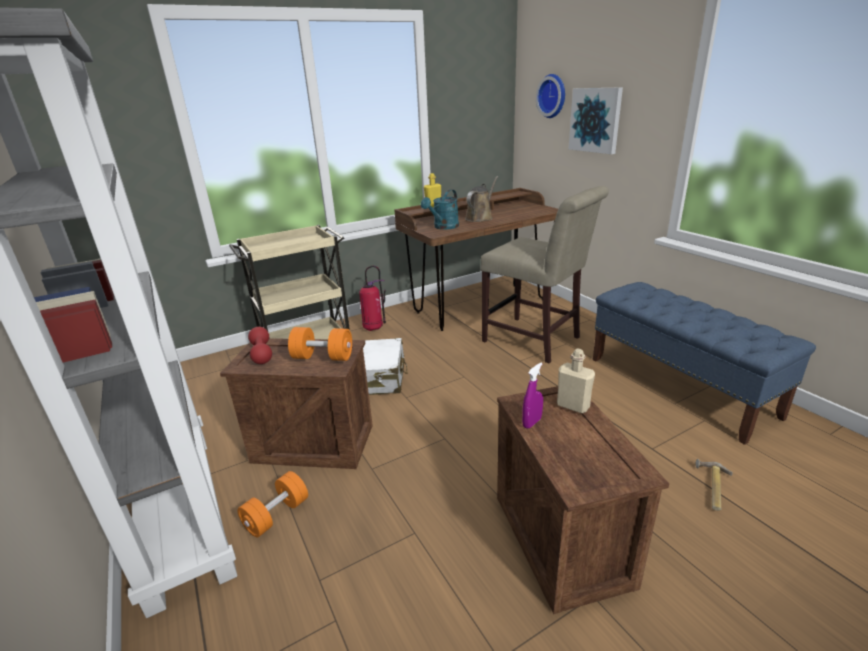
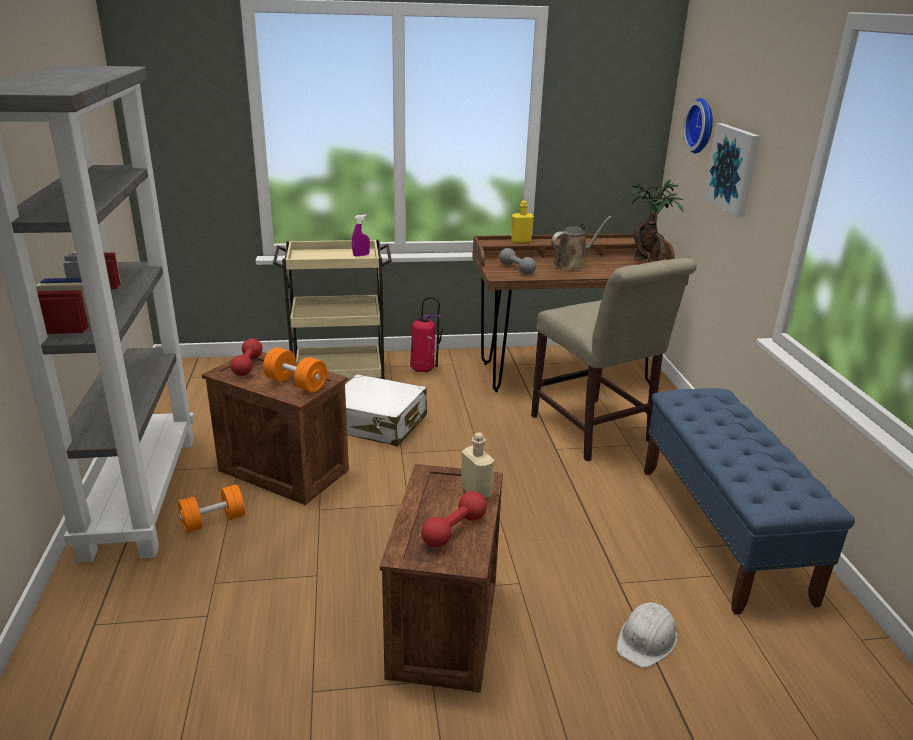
camera: 20 degrees right, 0 degrees up
(443, 227) = (516, 269): turquoise watering can -> grey dumbbell
(528, 207) = (648, 262): none -> potted plant
(532, 422) = (422, 494): purple spray bottle -> purple spray bottle (361, 255)
(593, 447) = (454, 530): none -> red dumbbell
(711, 487) = (647, 639): hammer -> white hard hat

